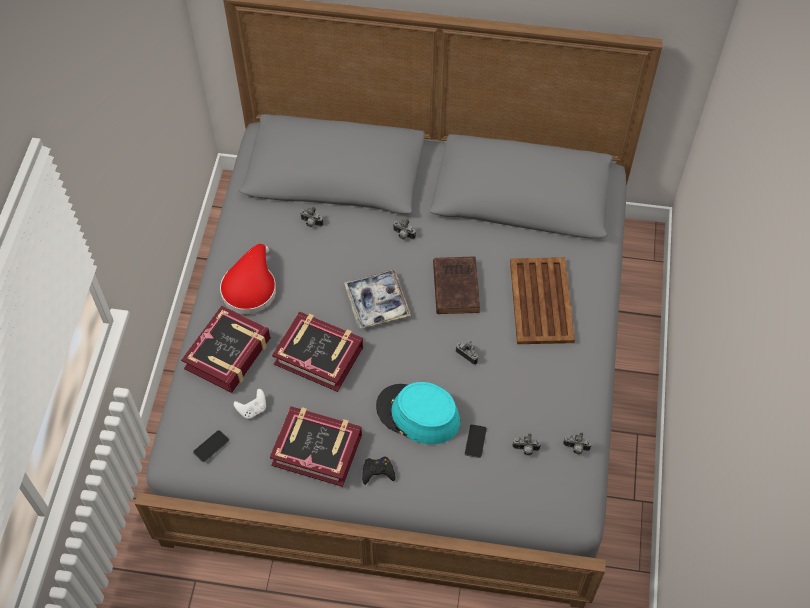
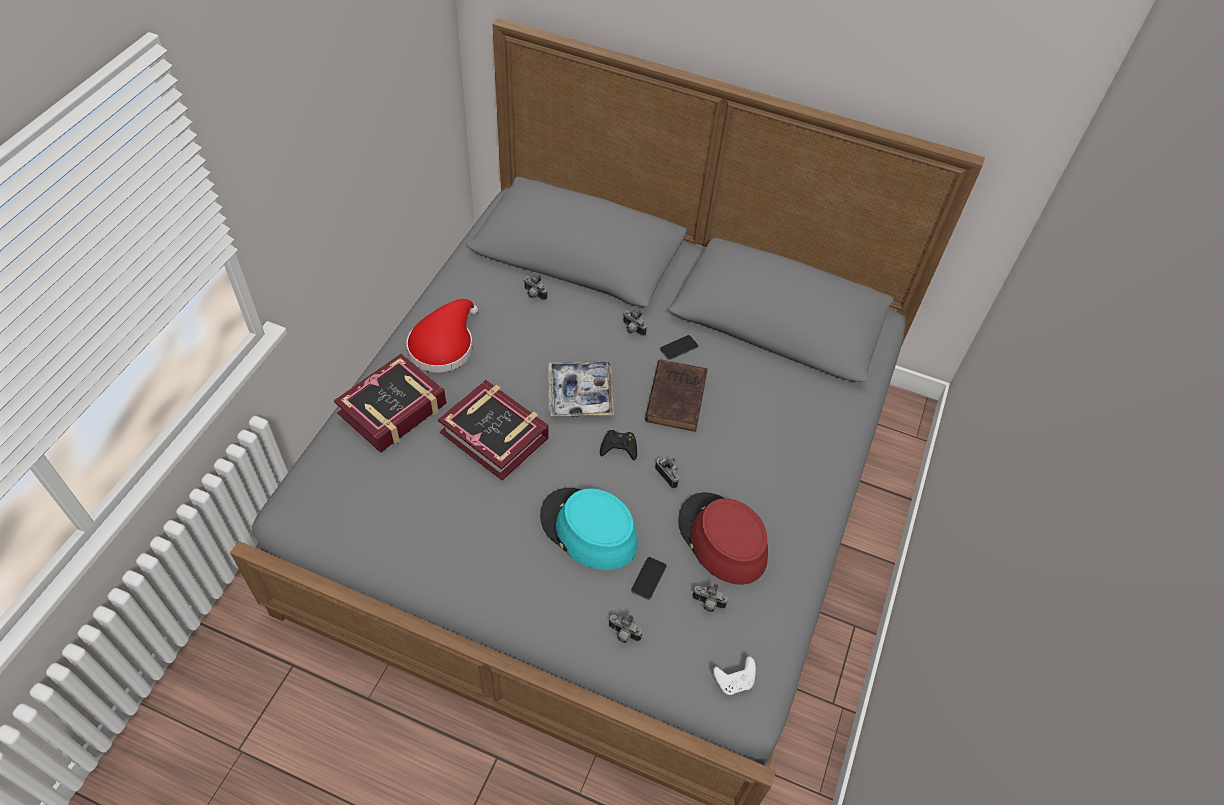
camera: 10 degrees right, 5 degrees down
(211, 446) = (335, 507): phone -> phone (679, 348)
(252, 409) = (397, 477): white game controller -> white game controller (734, 681)
(317, 449) = (456, 541): book -> none
(378, 472) = (519, 585): black game controller -> black game controller (619, 447)
(523, 396) = (722, 539): none -> red hat
(541, 302) = (771, 437): brown tray -> none
(576, 448) = (771, 618): camera -> camera (623, 634)

